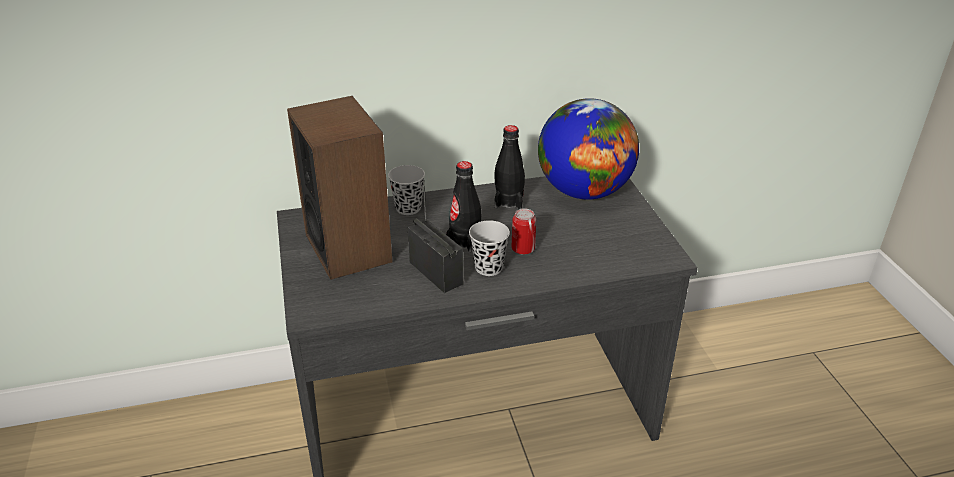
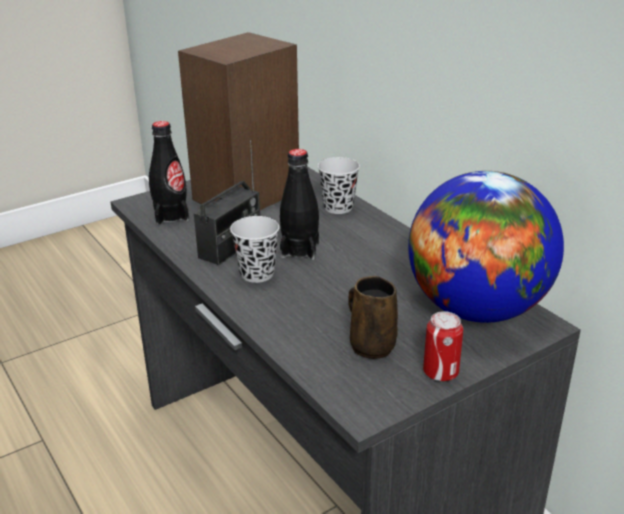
camera: 70 degrees right, 5 degrees down
(509, 201) = (403, 260): black bottle -> black bottle (171, 215)
(523, 249) = (307, 288): can -> can (440, 372)
(605, 240) = (370, 345): none -> brown mug

